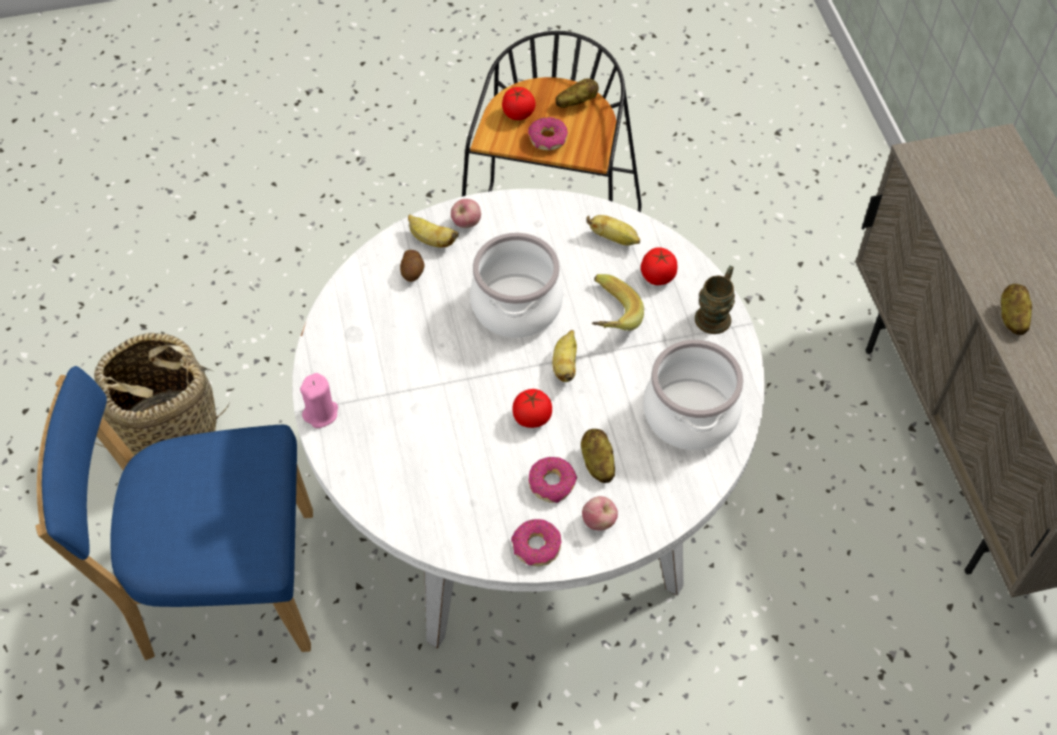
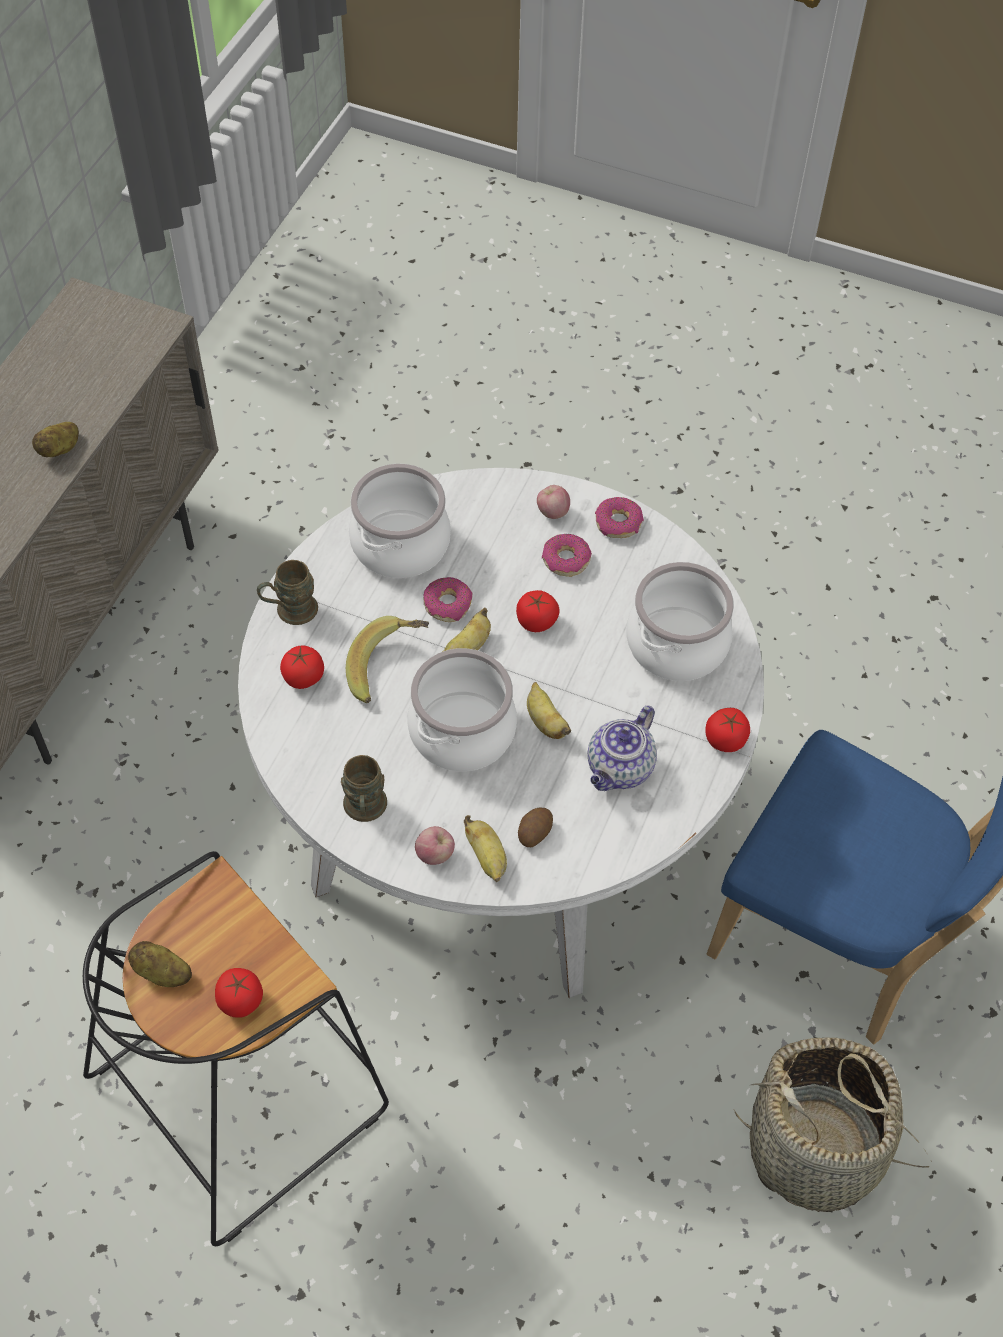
camera: 145 degrees left, 0 degrees up
(321, 413) = (725, 740): pink candle -> tomato
(385, 346) = (620, 769): none -> teapot
(408, 466) = (677, 644): none -> cooking pot
(534, 222) = (365, 810): none -> brown mug
(547, 139) = (243, 938): donut -> donut (448, 604)
(597, 463) = (514, 553): potato -> none
(614, 238) = (305, 741): banana -> banana (545, 721)

